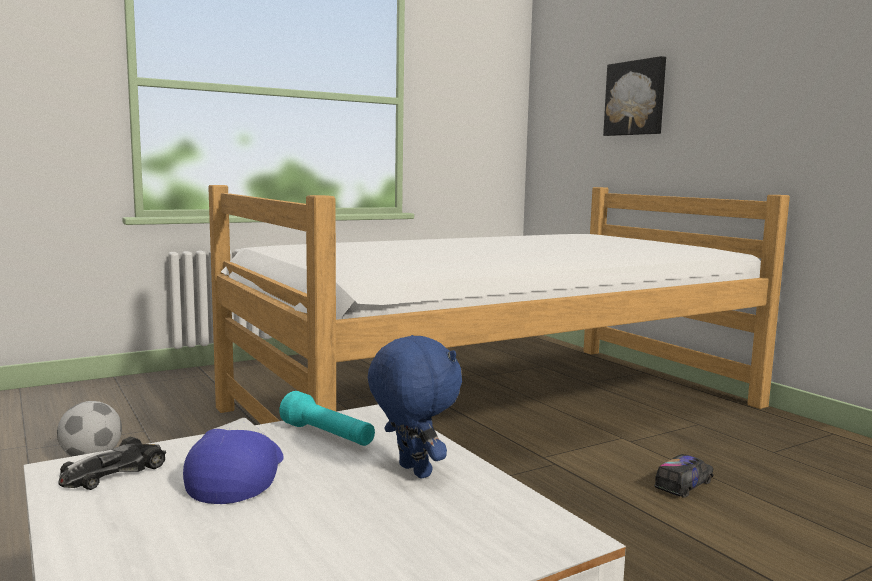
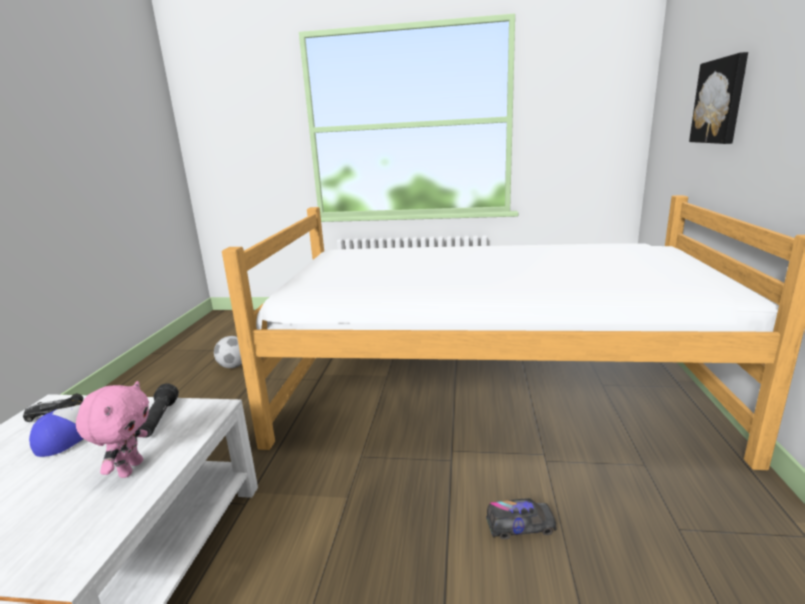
camera: 40 degrees right, 10 degrees up
(328, 436) = (159, 420): turquoise flashlight -> black flashlight
(412, 471) = (130, 469): blue plush toy -> pink plush toy

